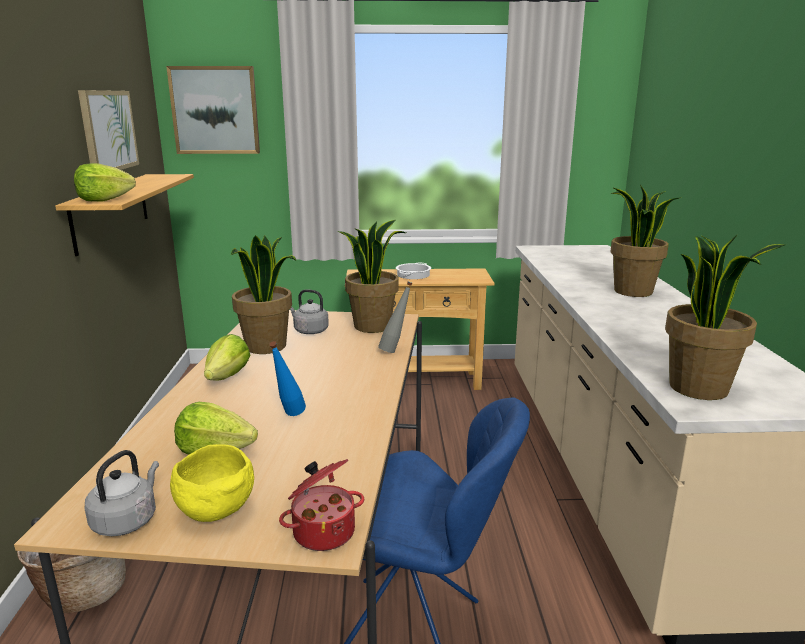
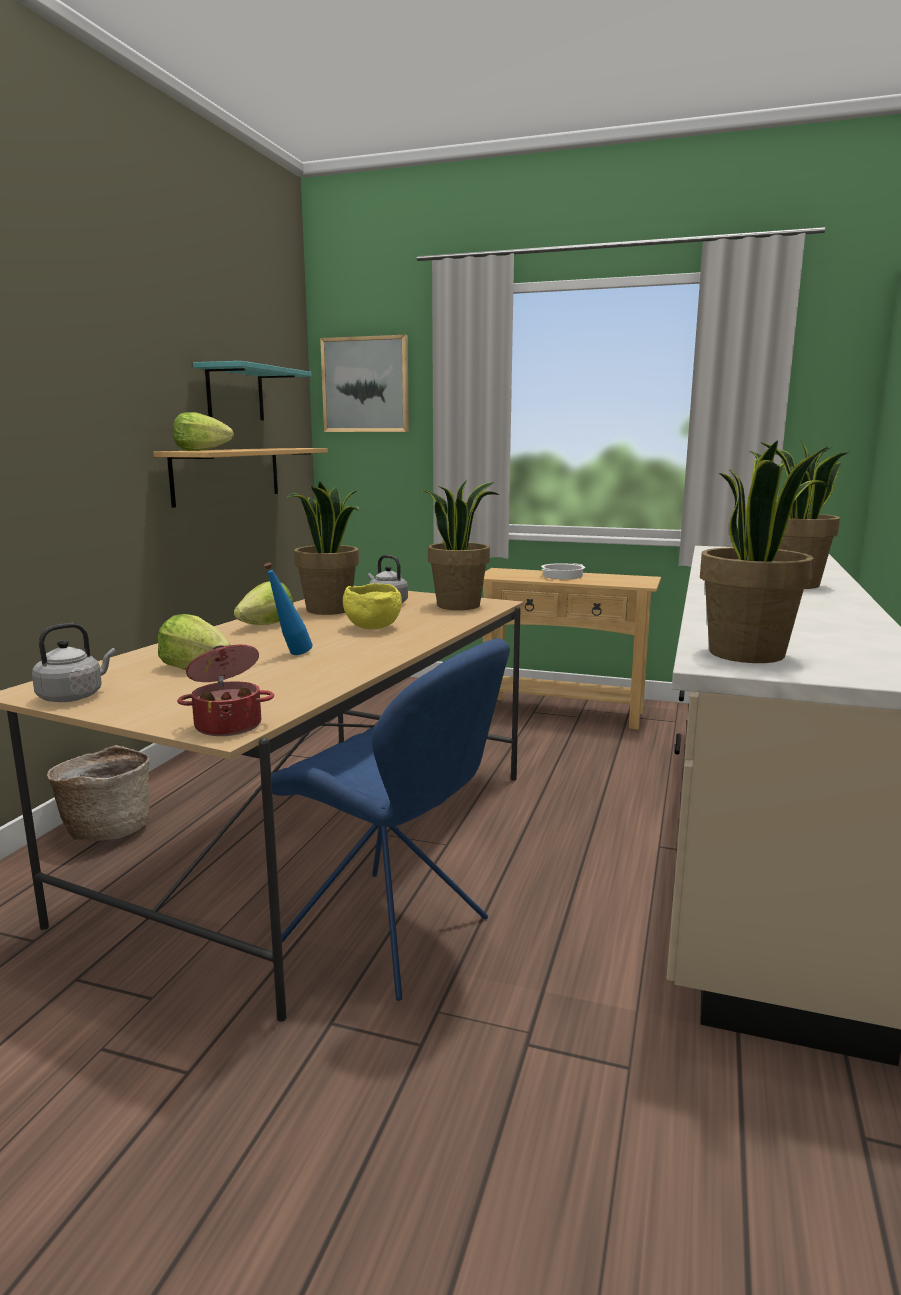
camera: 20 degrees right, 5 degrees down
(108, 131) = (235, 393): picture -> turquoise shelf
(215, 510) = (151, 700): yellow bowl -> yellow bowl (372, 627)
(395, 350) = (460, 623): grey bottle -> none

